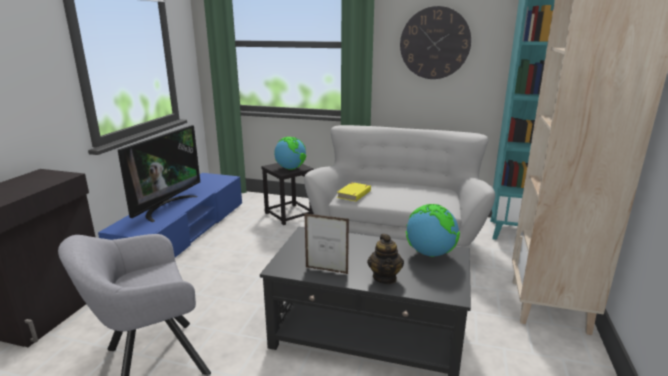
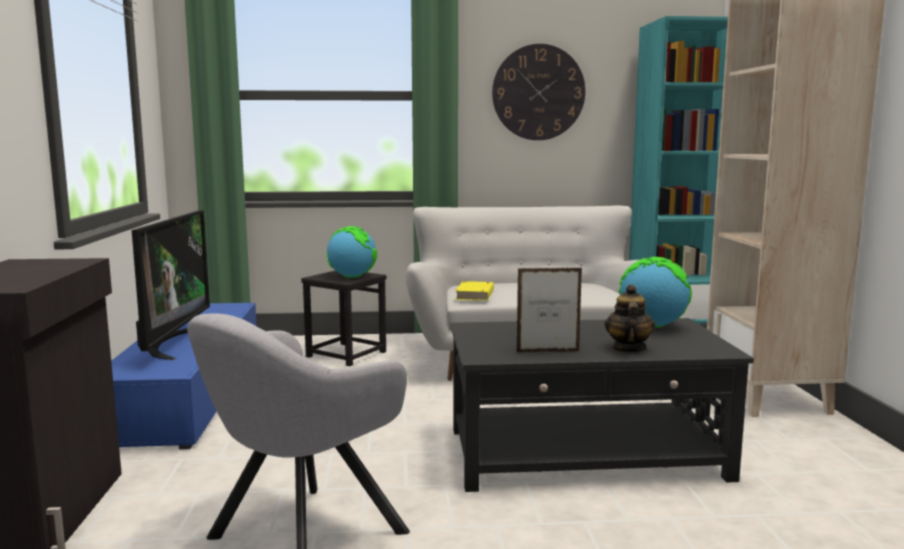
camera: 20 degrees left, 10 degrees down
(385, 277) = (628, 349): teapot -> teapot turned 150 degrees counterclockwise

